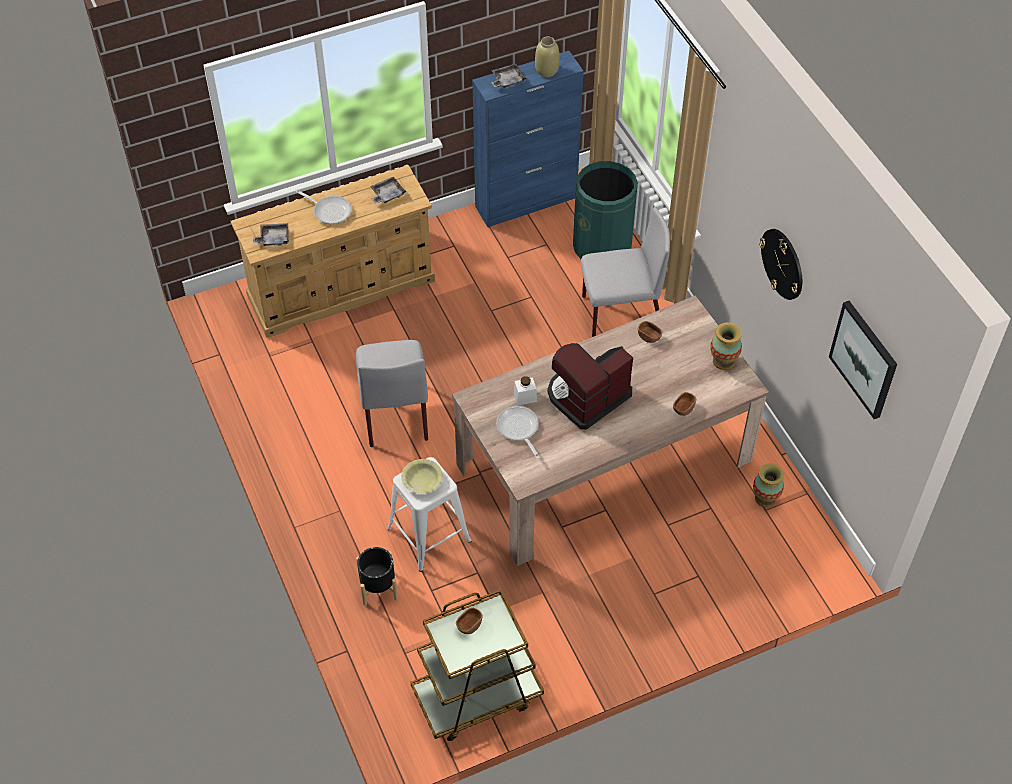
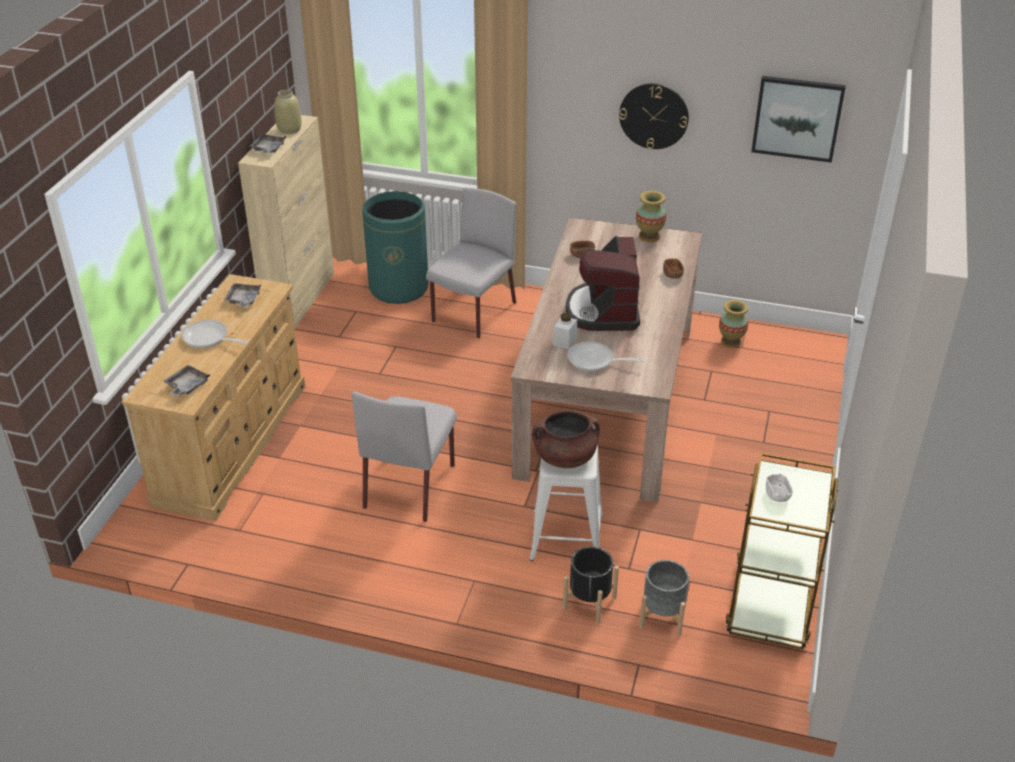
camera: 50 degrees left, 15 degrees down
(329, 211) = (209, 339): frying pan -> frying pan turned 135 degrees counterclockwise
(395, 412) = (410, 485): grey chair -> grey chair turned 75 degrees clockwise
(403, 638) = (662, 616): none -> grey planter
(422, 480) = (565, 457): yellow bowl -> brown cooking pot
(469, 625) = (777, 495): brown bowl -> white bowl
(526, 202) = (300, 298): blue cabinet -> beige cabinet

